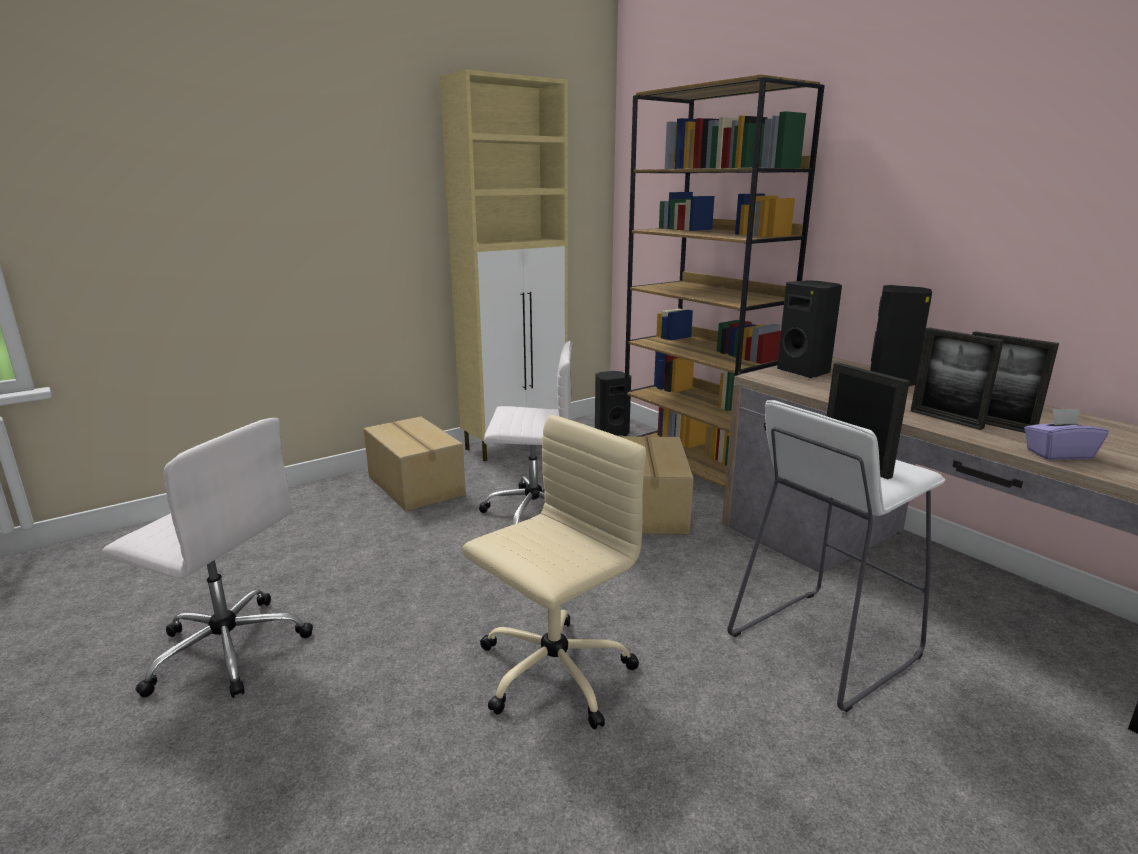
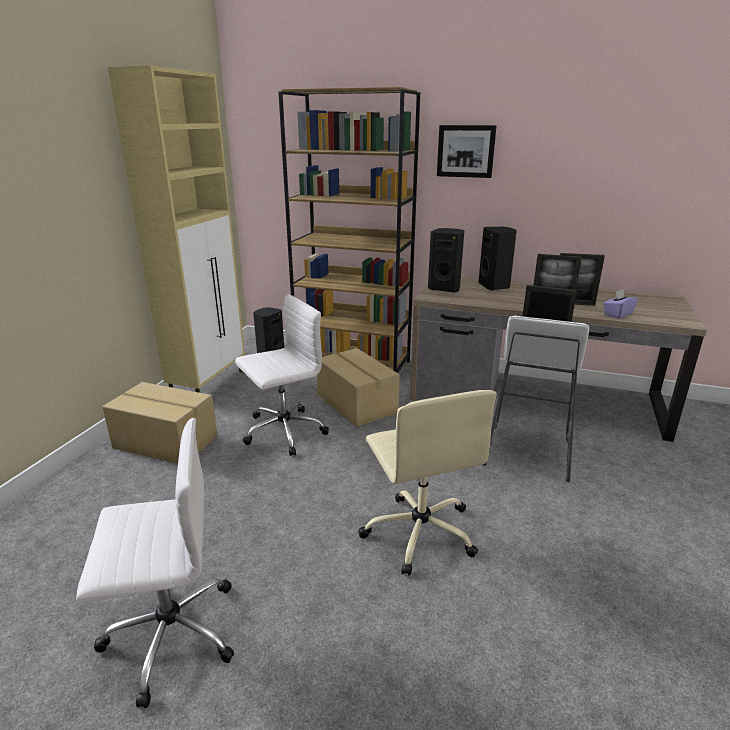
camera: 35 degrees left, 5 degrees up
(552, 673) = (419, 532): beige office chair -> beige office chair turned 150 degrees clockwise
(883, 169) = (466, 151): none -> picture

